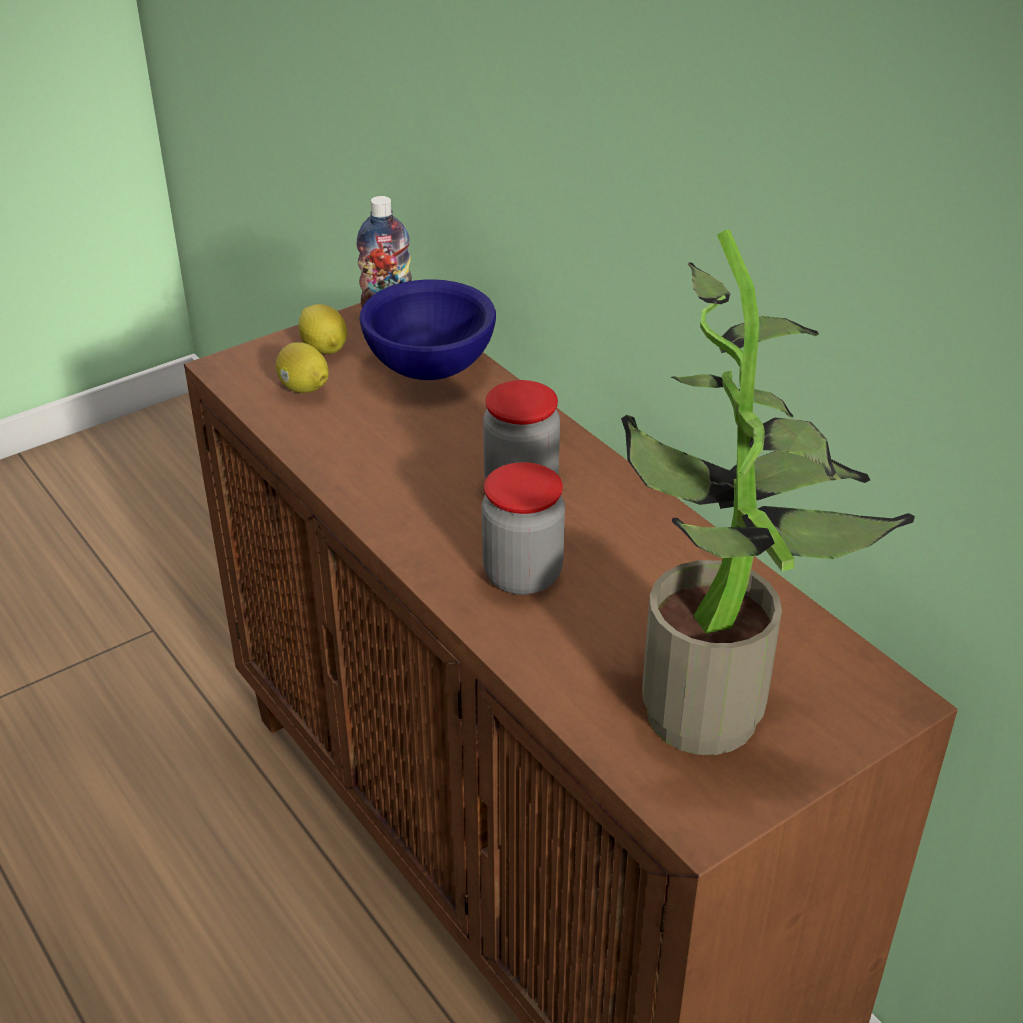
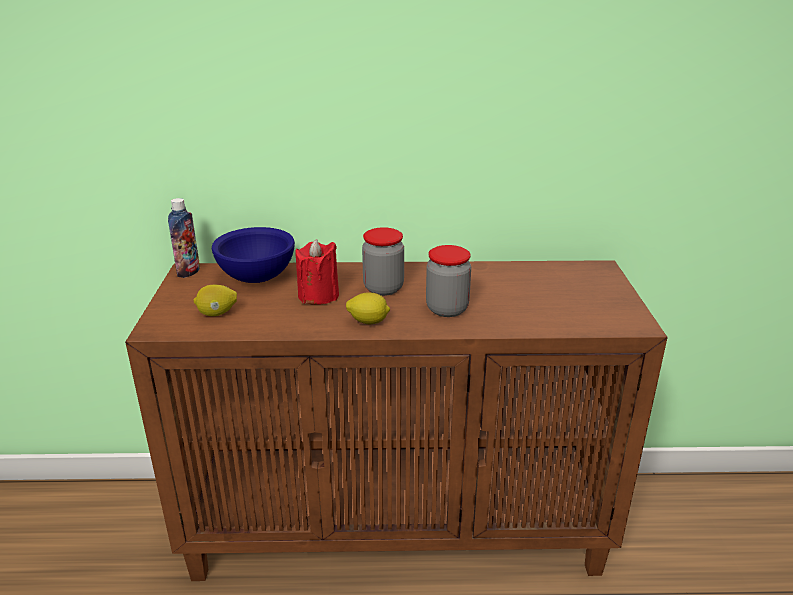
camera: 55 degrees left, 10 degrees down
(324, 348) = (190, 297): lemon -> lemon (368, 322)
(435, 441) = (318, 295): none -> red candle
(720, 710) = (578, 299): potted plant -> none

